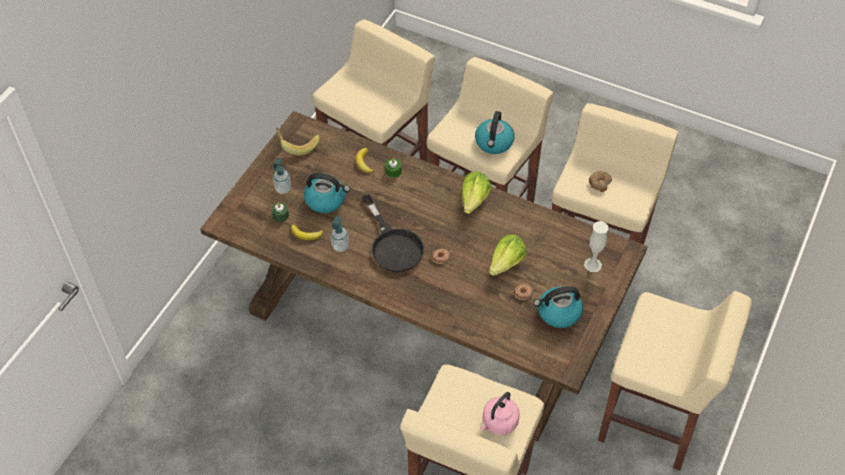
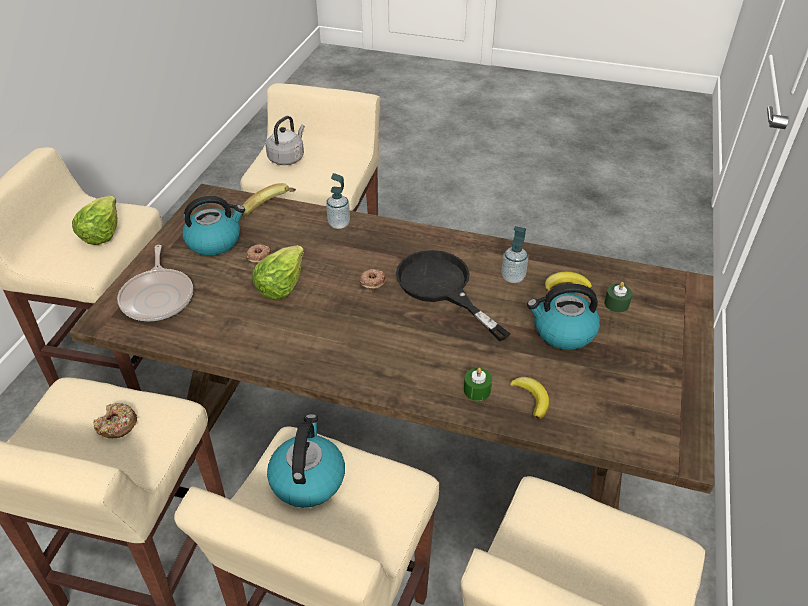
camera: 170 degrees right, 10 degrees down
(283, 189) = (637, 339): soap dispenser -> soap dispenser (339, 224)
(297, 145) = (660, 414): banana -> banana (271, 211)
(474, 200) = (334, 361): lettuce -> lettuce (101, 232)
(498, 423) = (287, 158): pink kettle -> grey kettle
(592, 265) = (158, 297): white vase -> frying pan

